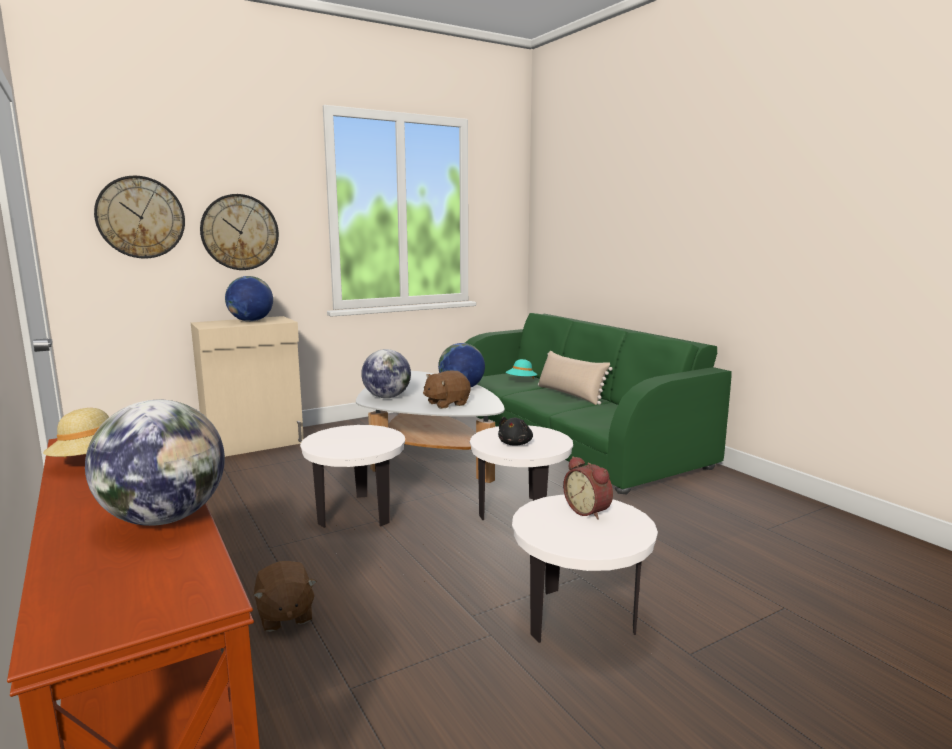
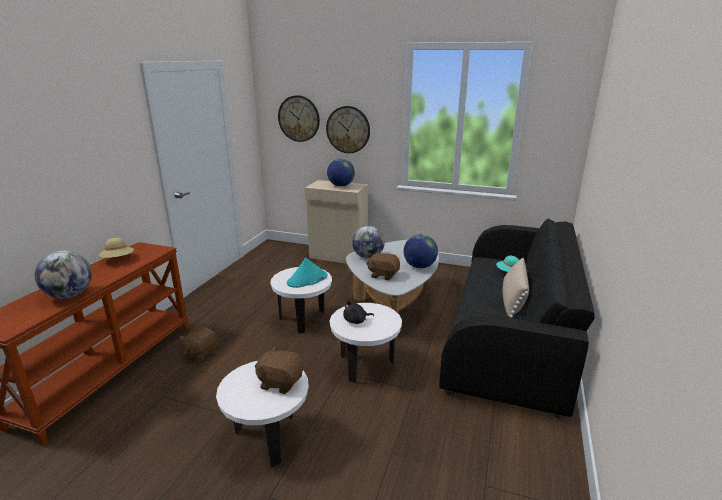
camera: 50 degrees right, 10 degrees up
(363, 437) = (307, 279): none -> turquoise hat
(571, 437) = (509, 333): green sofa -> black sofa
(589, 511) = (280, 382): alarm clock -> brown plush toy

